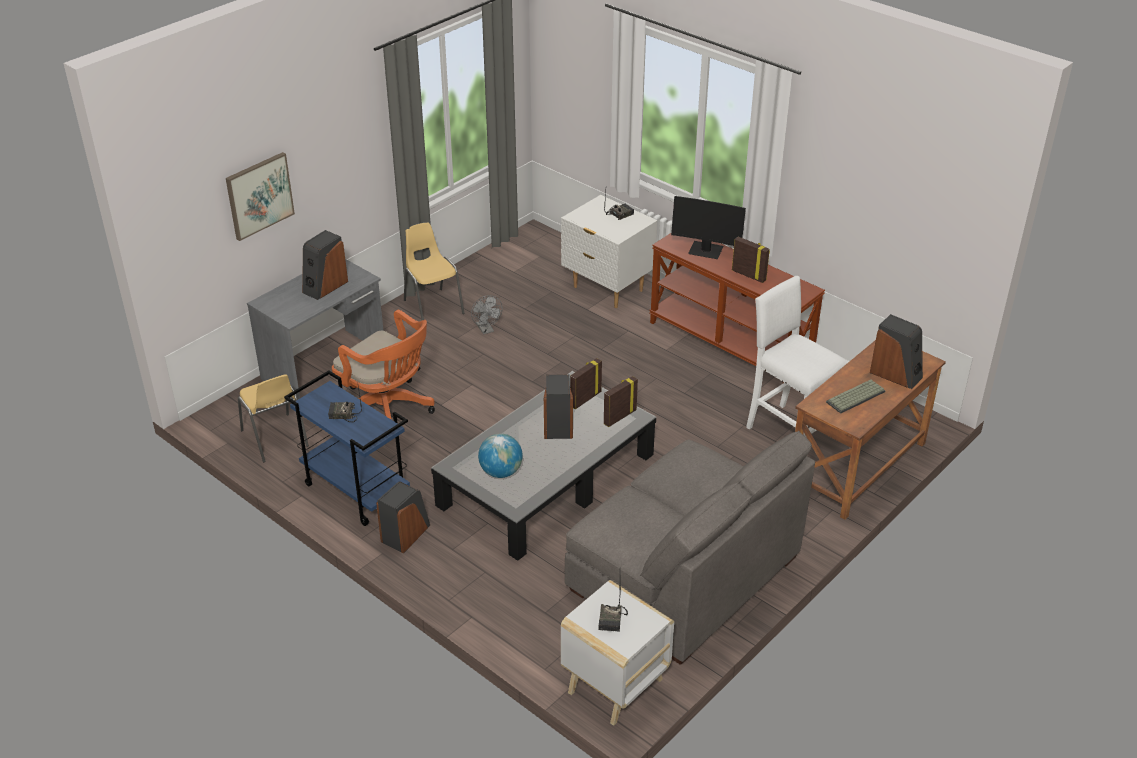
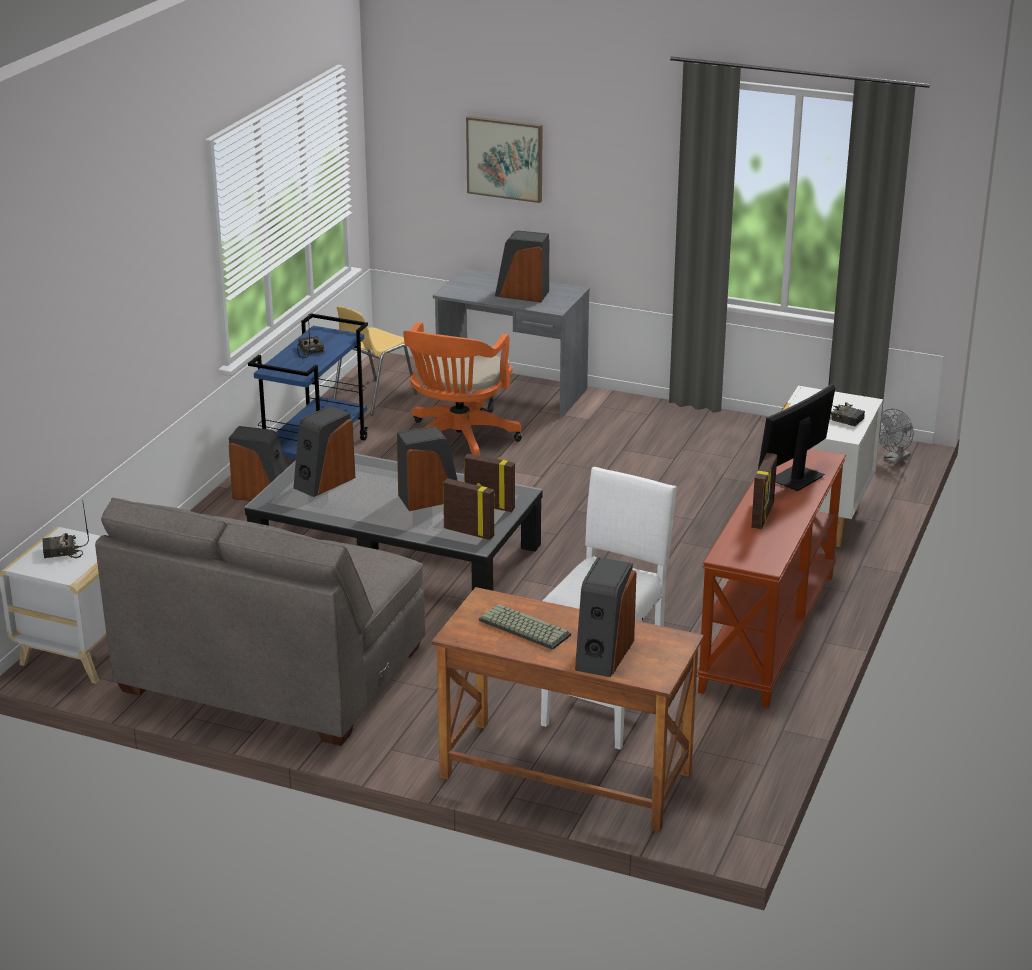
camera: 70 degrees right, 10 degrees down
(433, 307) = (672, 424): yellow chair -> none
(486, 330) = (654, 463): grey fan -> grey fan (894, 460)
(501, 472) = (324, 482): globe -> speaker
(705, 251) = (796, 478): monitor -> monitor turned 45 degrees clockwise

